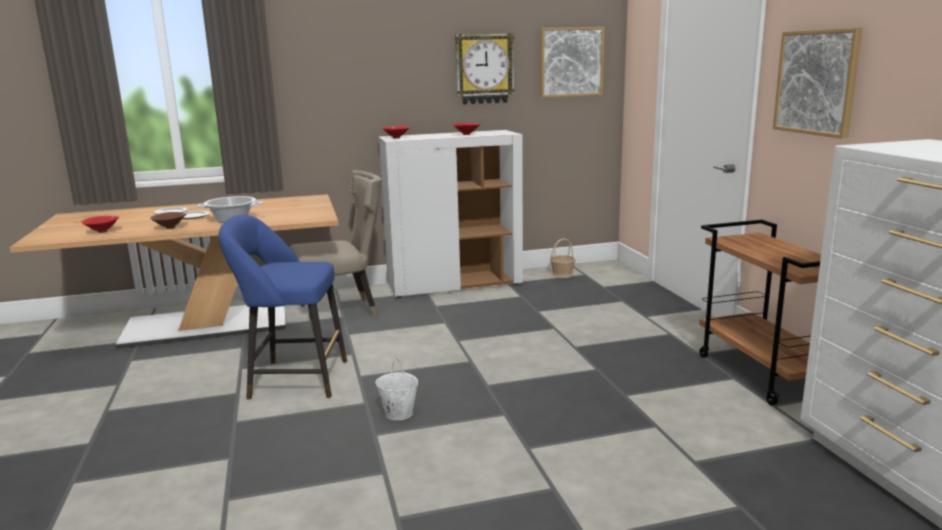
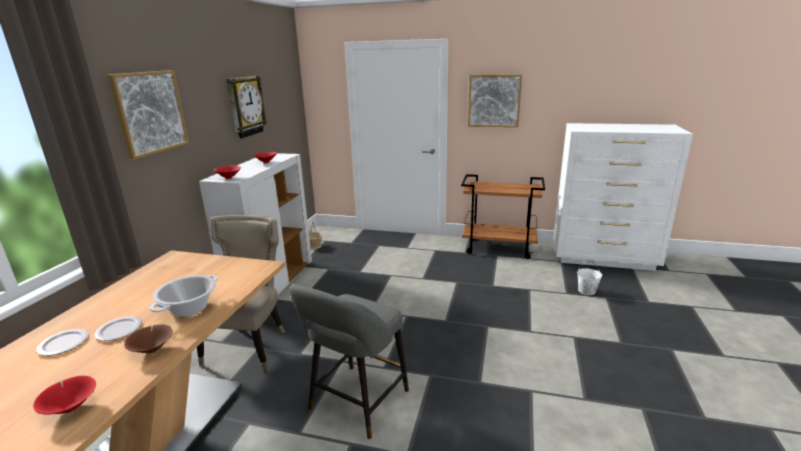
camera: 60 degrees left, 5 degrees up
(292, 379) = (356, 403): blue stool -> grey stool
(398, 413) = (457, 364): white bucket -> white bucket (586, 291)
(571, 62) = (283, 95): picture -> picture (150, 112)

